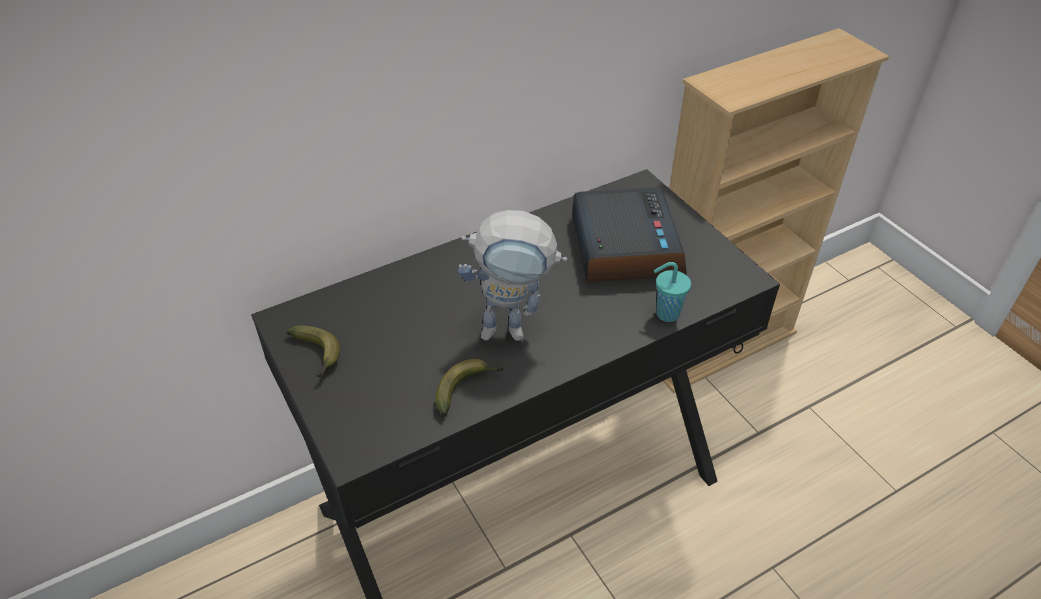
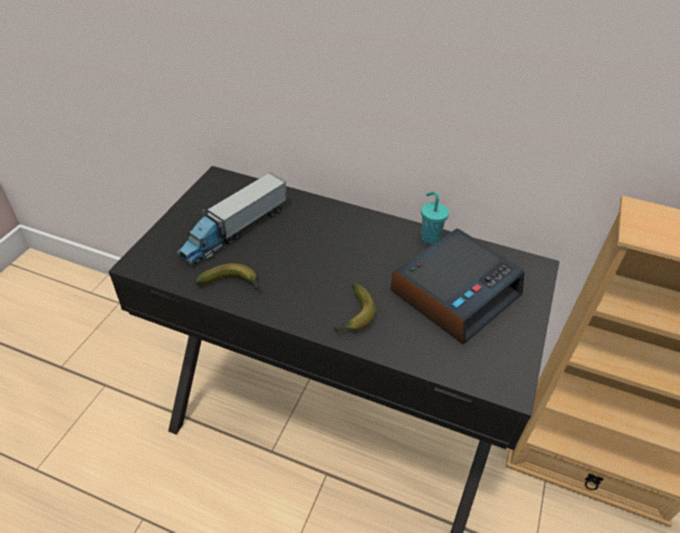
camera: 50 degrees right, 0 degrees up
(317, 355) = (202, 206): banana -> banana (354, 316)
(388, 348) = (234, 231): none -> toy truck
(514, 330) = (306, 278): toy robot -> none
(666, 314) = (409, 353): turquoise cup -> turquoise cup (429, 237)

